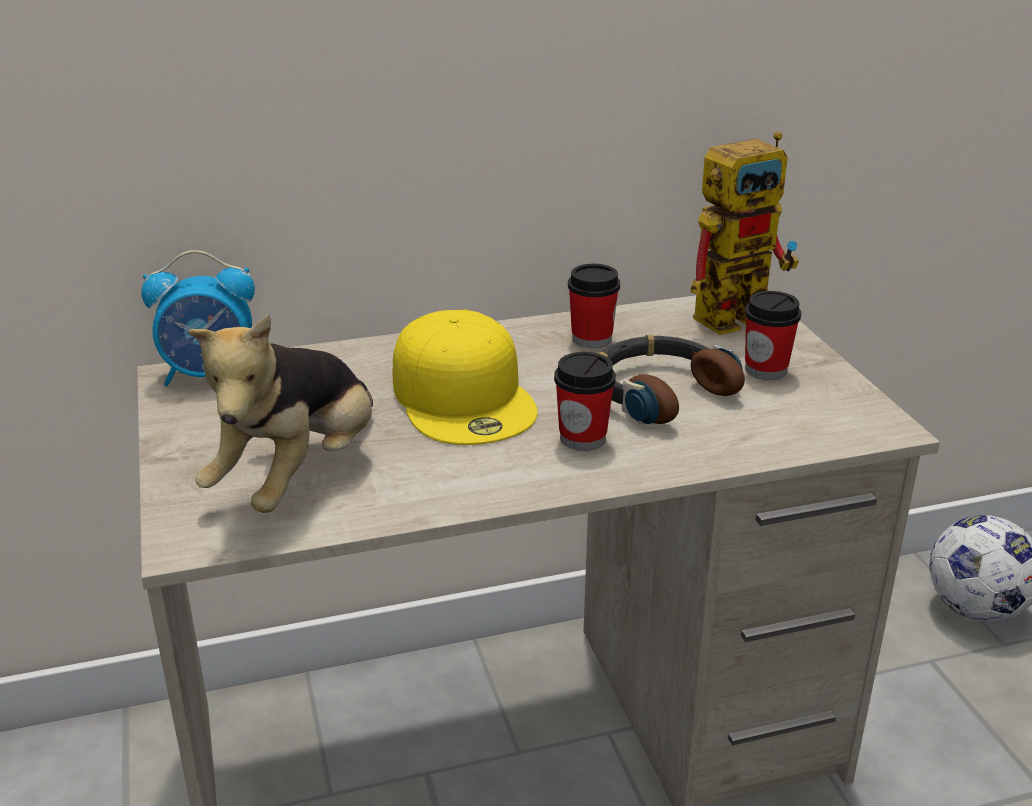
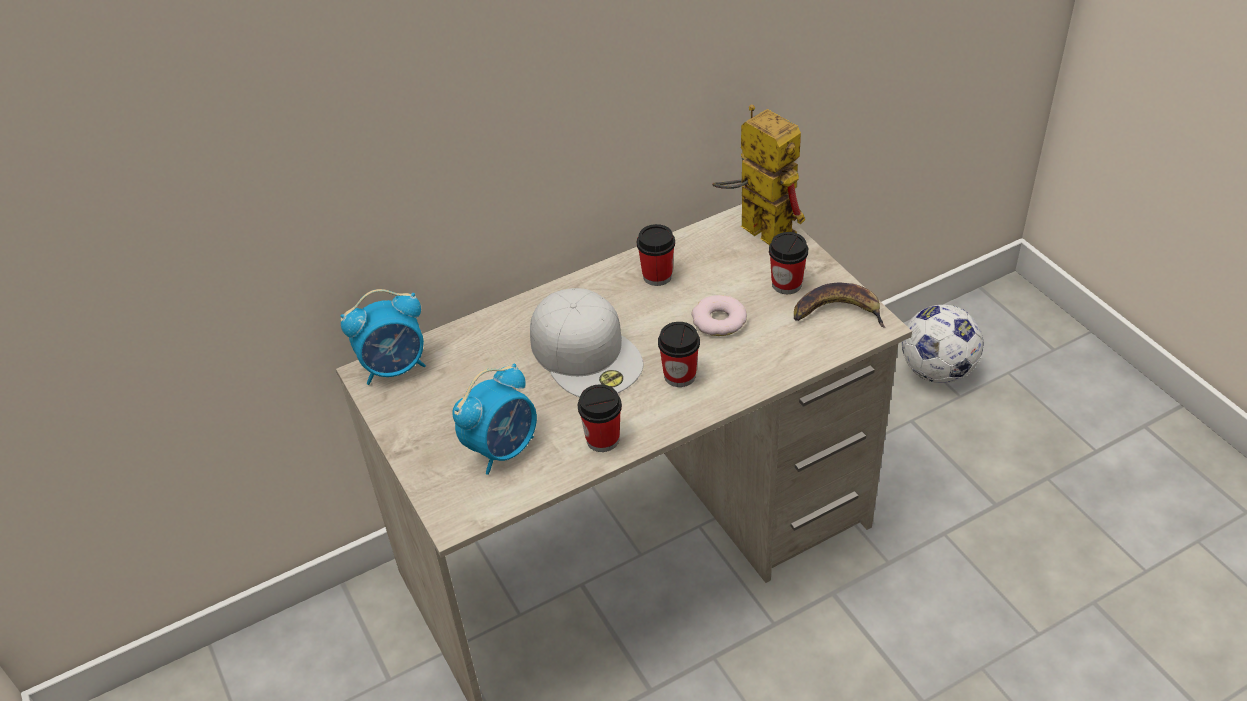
camera: 10 degrees left, 15 degrees up
(299, 476) = (503, 448): plush toy -> alarm clock
(443, 488) = (602, 439): none -> cup
(465, 397) = (587, 353): yellow cap -> white cap
(659, 392) = (719, 321): headphones -> donut
(739, 313) = (755, 228): toy robot -> toy robot turned 90 degrees counterclockwise
(832, 406) = (838, 312): none -> banana

